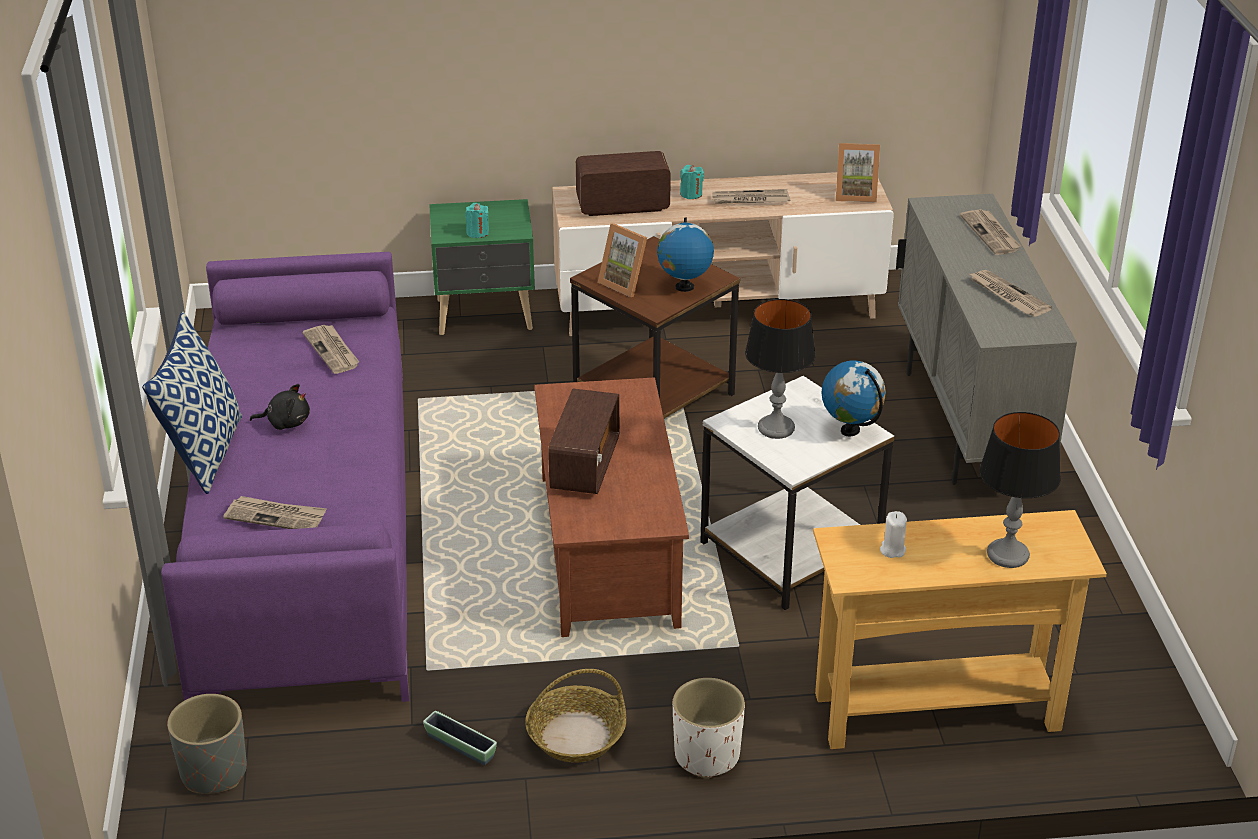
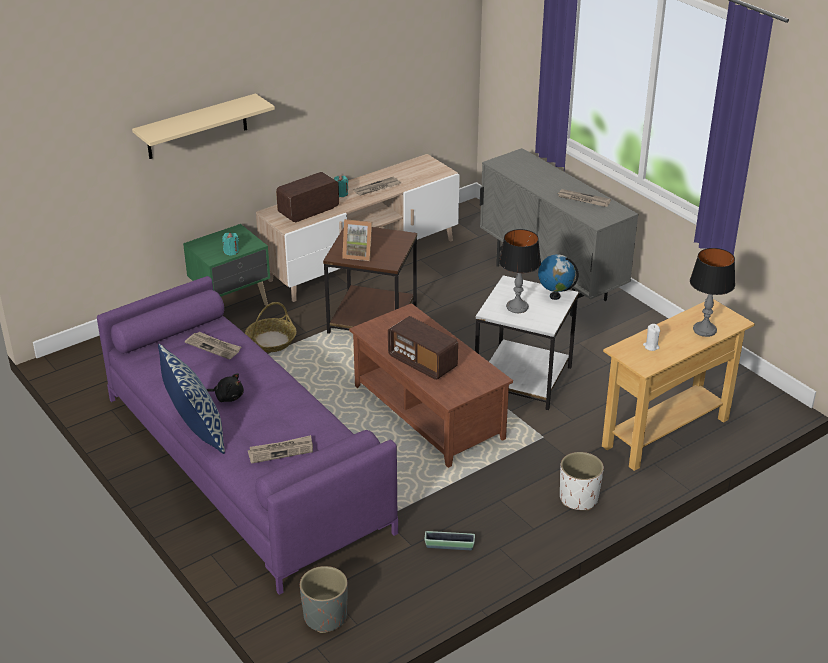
camera: 30 degrees left, 0 degrees up
(286, 422) = (228, 397): black plush toy -> black plush toy turned 45 degrees clockwise
(465, 36) = (197, 127): none -> beige shelf
(576, 735) = (504, 515): basket -> basket (271, 341)
(584, 465) = (422, 363): radio -> radio turned 150 degrees clockwise
(684, 287) = (392, 247): globe -> none
(855, 194) = (430, 170): picture frame -> none
(991, 234) = (543, 170): newspaper -> none

